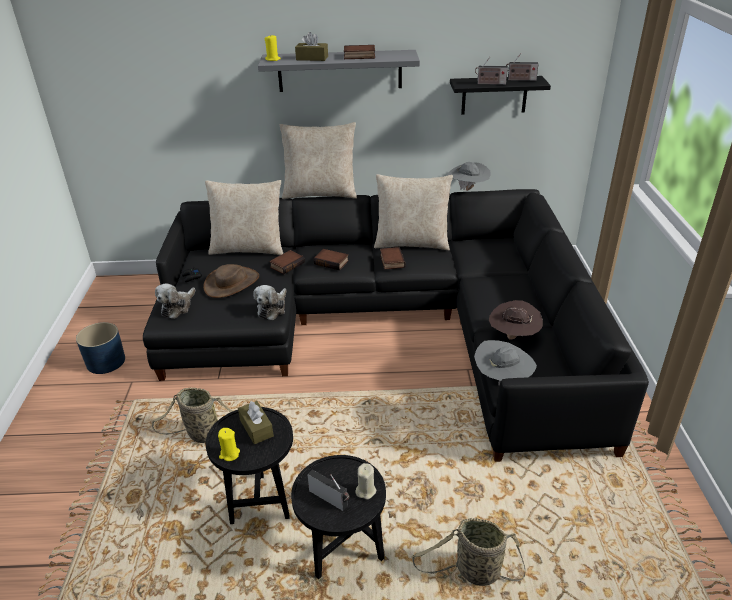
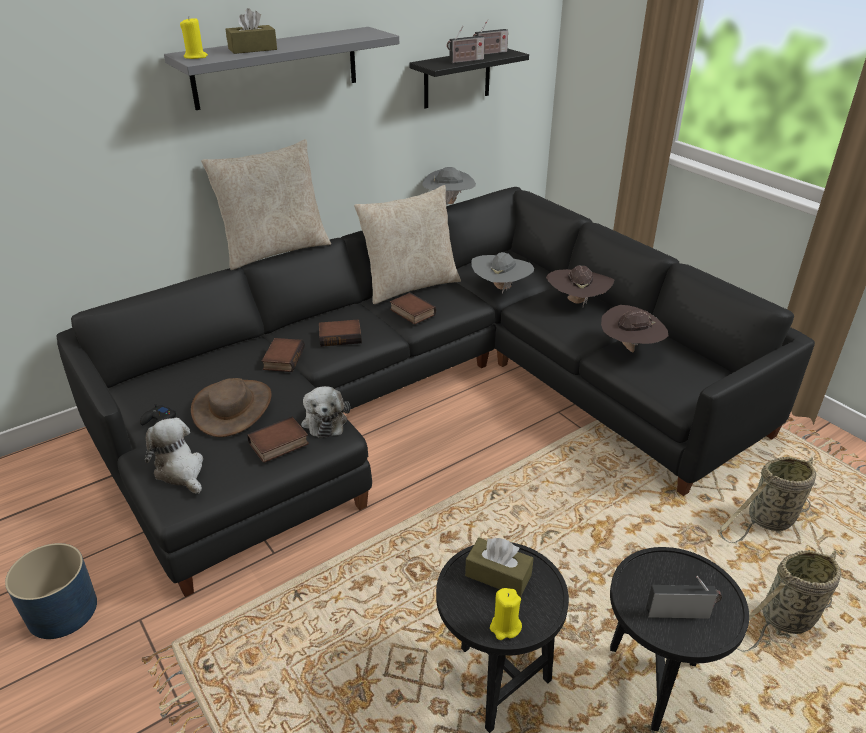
camera: 35 degrees left, 0 degrees up
(177, 307) = (180, 471): plush toy -> plush toy turned 150 degrees clockwise
(201, 434) = (327, 638): basket -> basket (768, 521)
(248, 248) = (203, 356): beige pillow -> none
(359, 56) = (313, 40): book -> book (278, 445)
(365, 490) = (705, 580): beige candle -> none
(502, 379) = (671, 396): grey hat -> grey hat (501, 289)
(515, 291) = (577, 303): none -> brown hat

